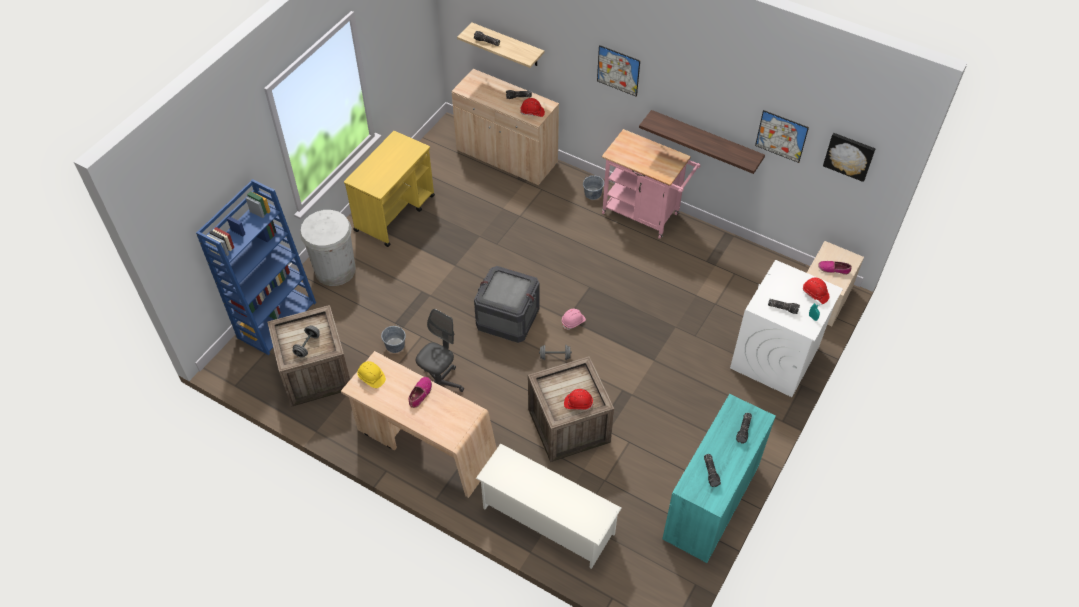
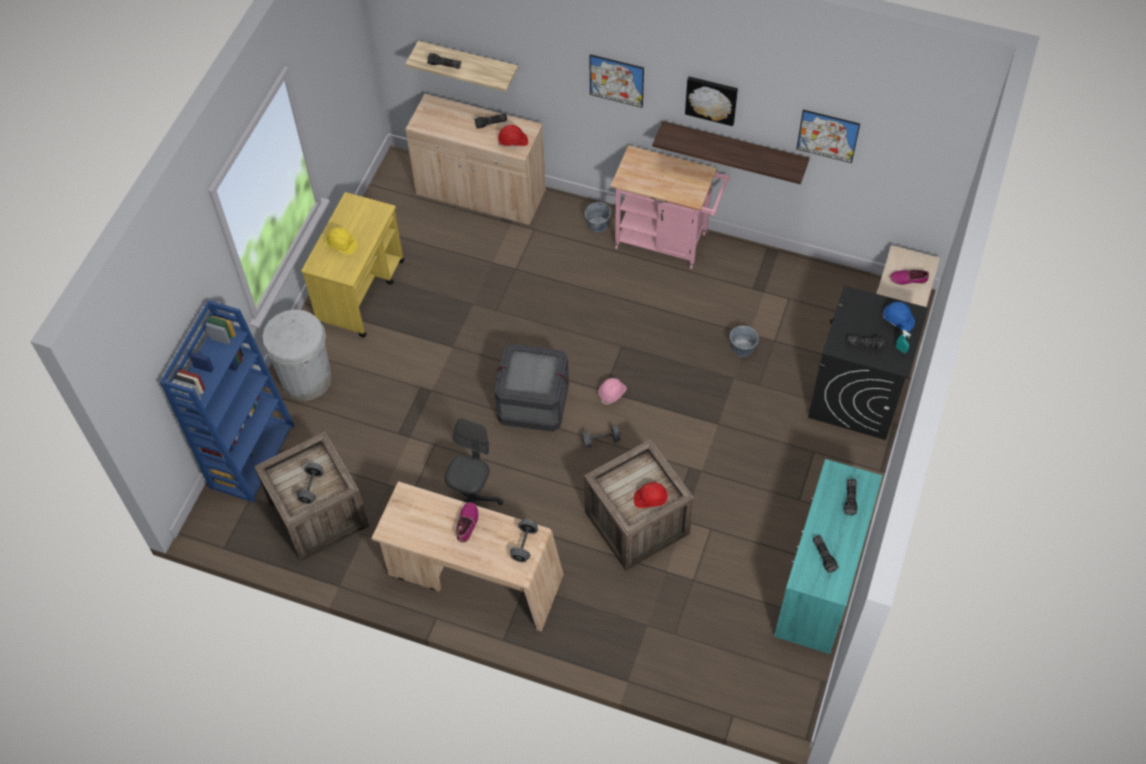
camera: 10 degrees left, 5 degrees up
(371, 378) = (404, 515): yellow hard hat -> yellow hard hat (342, 245)
(395, 345) = (405, 462): grey bucket -> grey bucket (742, 348)
(462, 419) = (524, 545): none -> grey dumbbell
(547, 520) = (638, 640): white shoe rack -> none
(774, 358) = (856, 395): white washing machine -> black washing machine
(815, 294) = (898, 320): red hard hat -> blue hard hat
(849, 156) = (912, 150): picture -> picture (711, 99)

